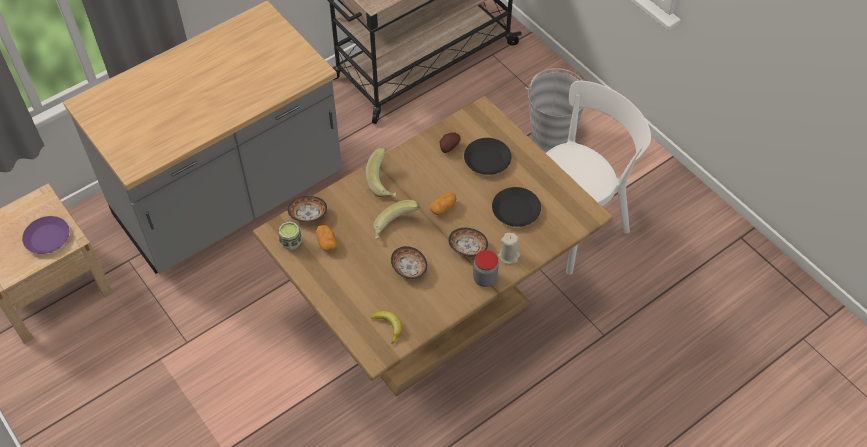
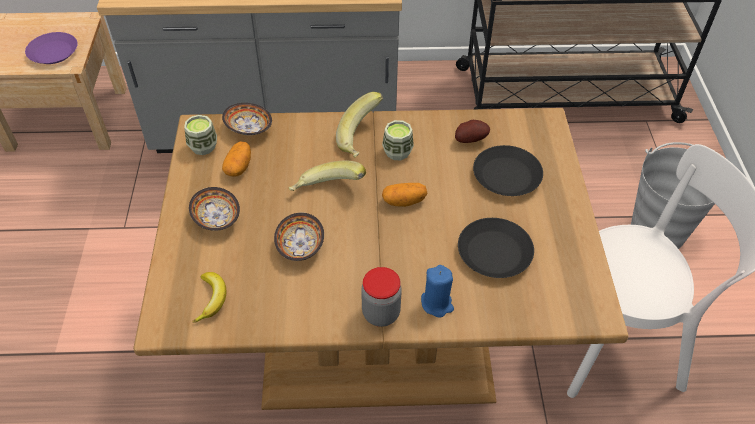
camera: 35 degrees right, 5 degrees down
(413, 179) = (397, 152): none -> cup
(467, 247) = (393, 262): bowl -> bowl (217, 217)
(509, 256) = (437, 303): beige candle -> blue candle

